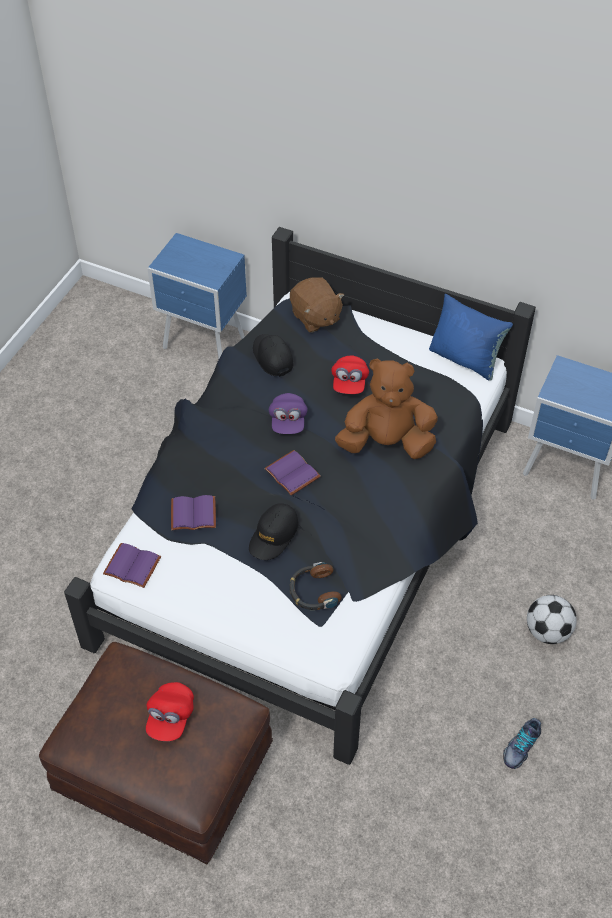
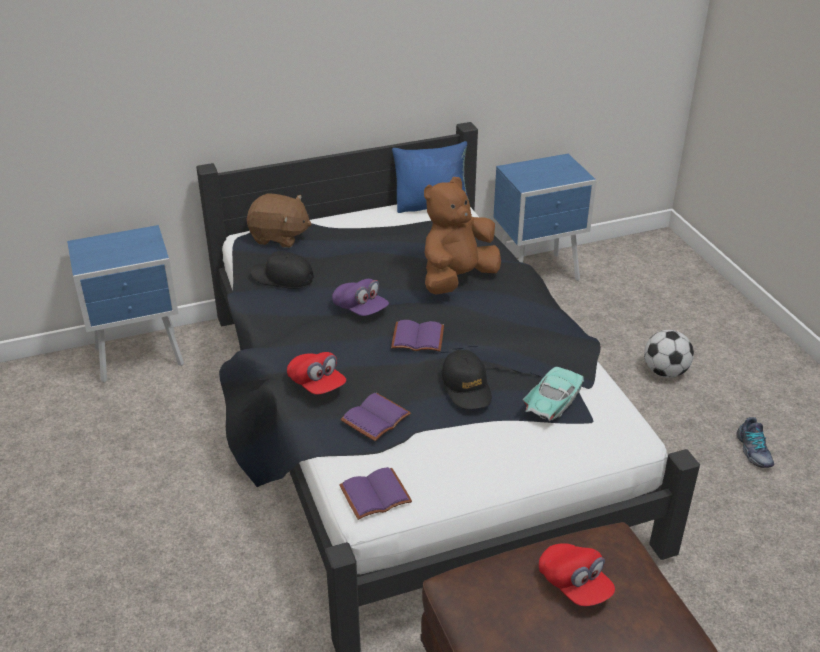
camera: 45 degrees left, 15 degrees down
(313, 591) = (553, 402): headphones -> turquoise toy car
(349, 383) = (371, 260): red cap -> red cap (317, 384)

